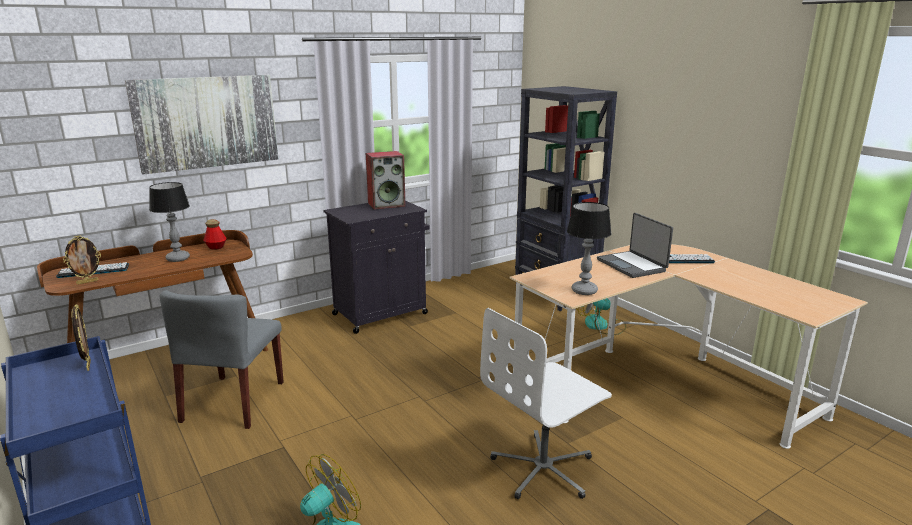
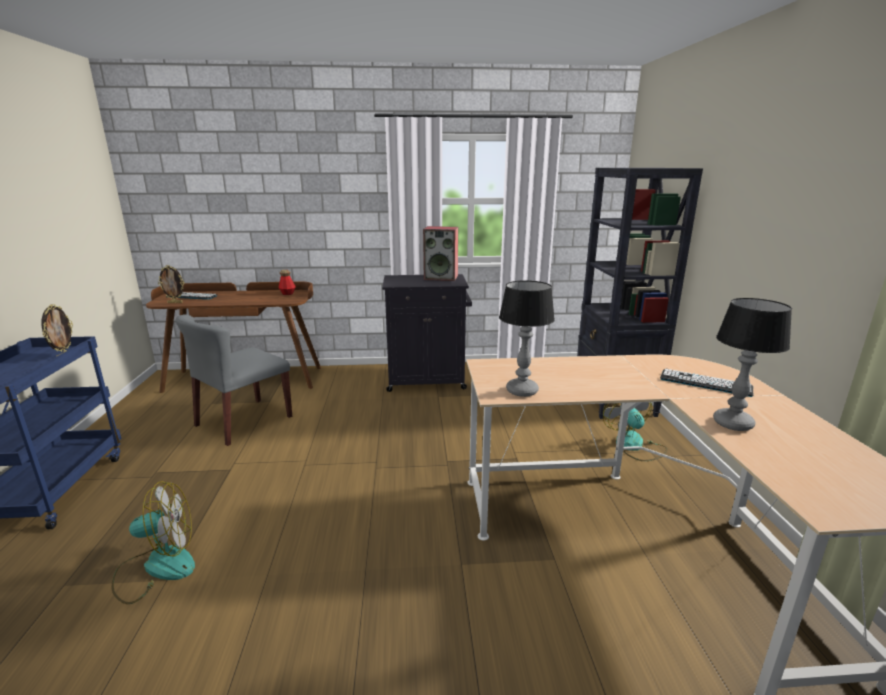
camera: 30 degrees right, 0 degrees up
(178, 259) = (251, 297): table lamp -> table lamp (733, 424)
(207, 122) = (293, 187): picture -> none
(544, 469) = (405, 582): white office chair -> none
(632, 265) = (626, 376): laptop -> none

